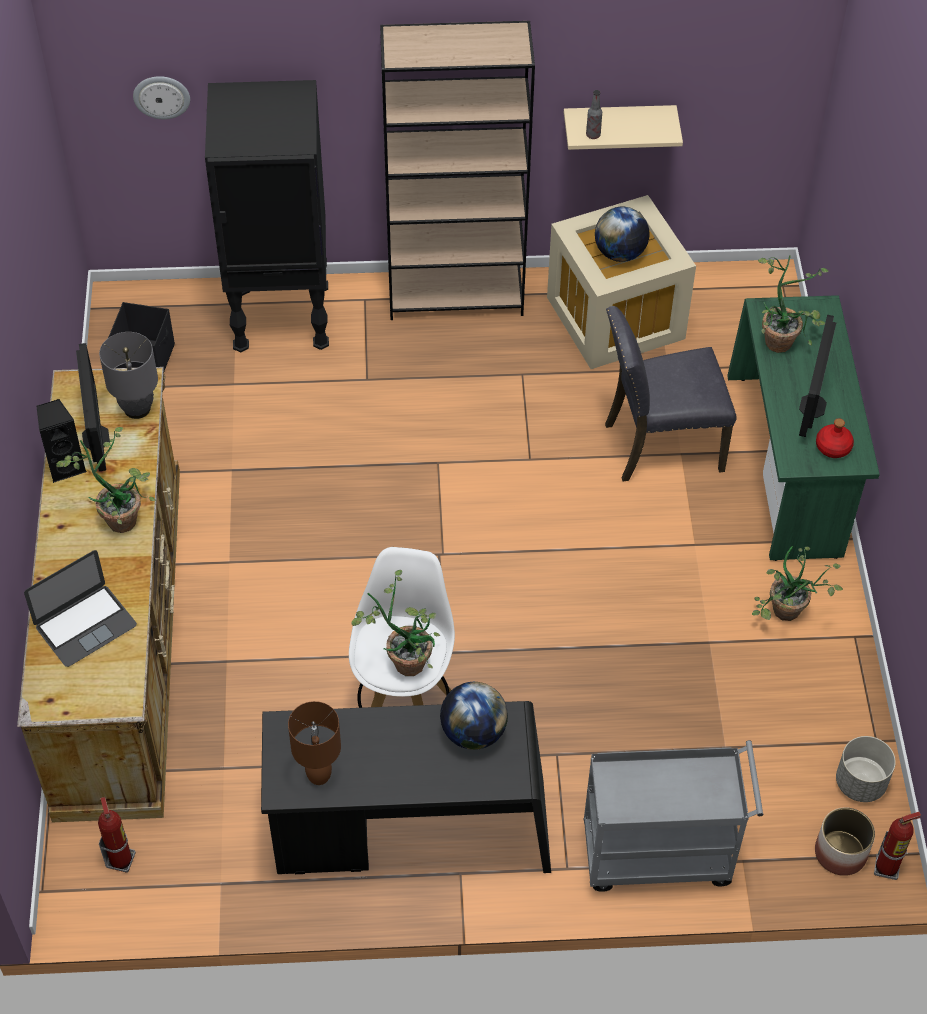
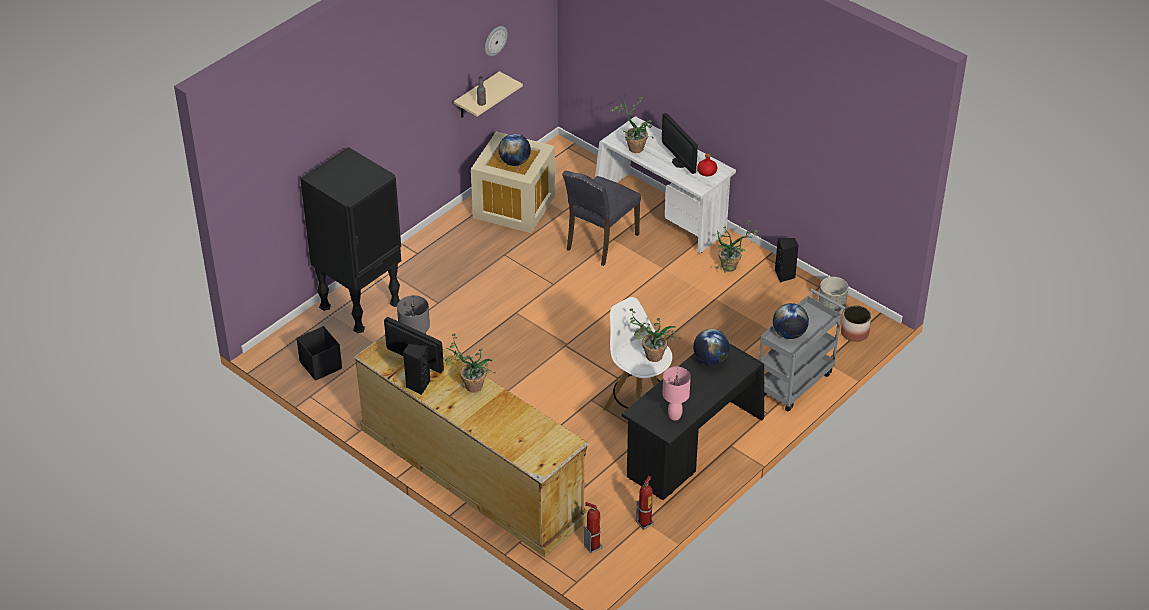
camera: 45 degrees left, 10 degrees down
(85, 625) = (516, 431): laptop -> none
(161, 96) = (276, 200): wall clock -> wall clock (495, 40)
(318, 775) = (674, 416): brown table lamp -> pink table lamp
(456, 295) = (430, 243): beige bookcase -> none
(645, 784) = (789, 334): none -> globe
(788, 466) = (661, 214): green desk -> white desk
(848, 684) = (785, 275): none -> black speaker
(887, 868) = (876, 325): fire extinguisher -> fire extinguisher (645, 523)

